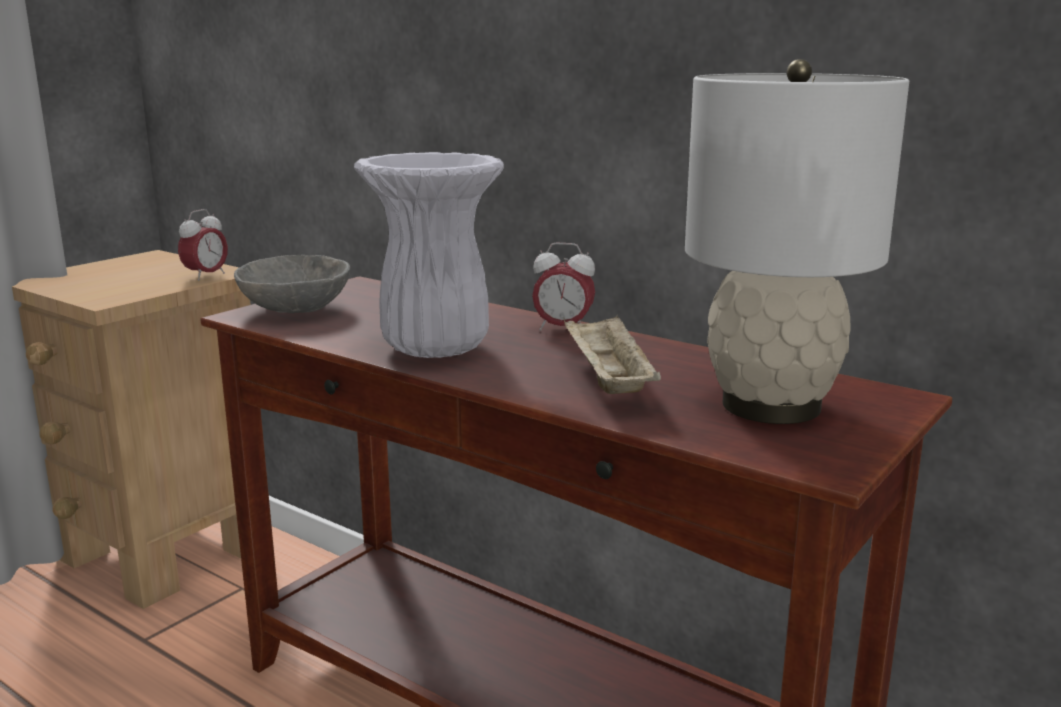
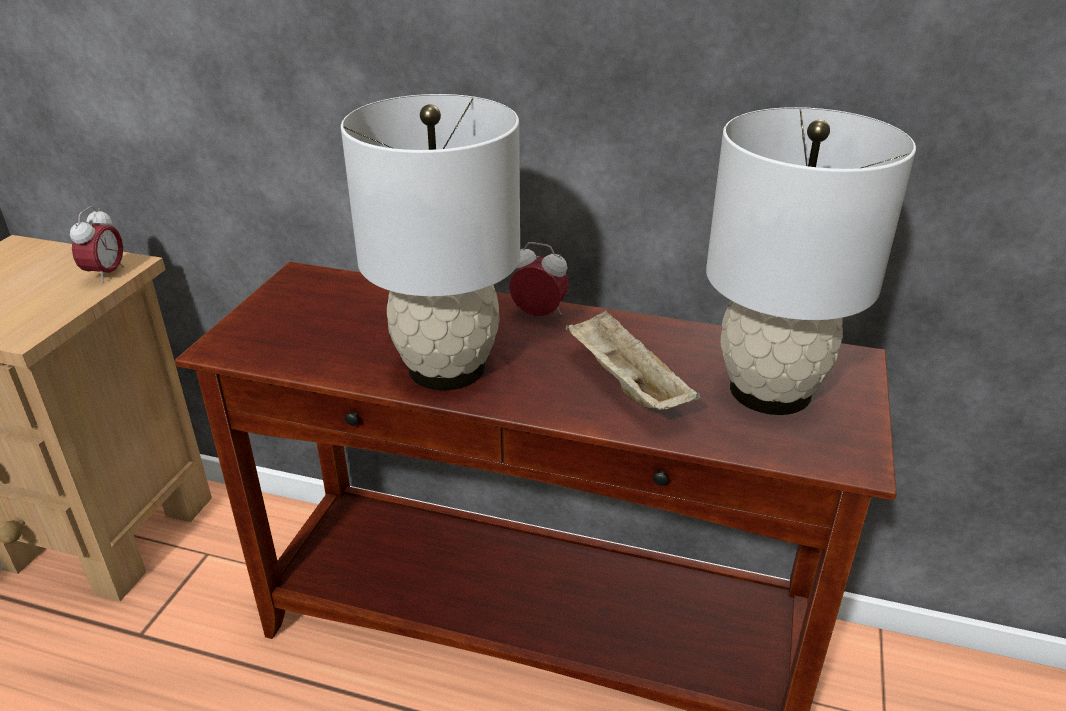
camera: 20 degrees left, 15 degrees up
(295, 308) = (265, 327): grey bowl -> none
(434, 349) = (446, 368): white vase -> white table lamp
(563, 329) = (539, 315): alarm clock -> alarm clock turned 150 degrees counterclockwise

